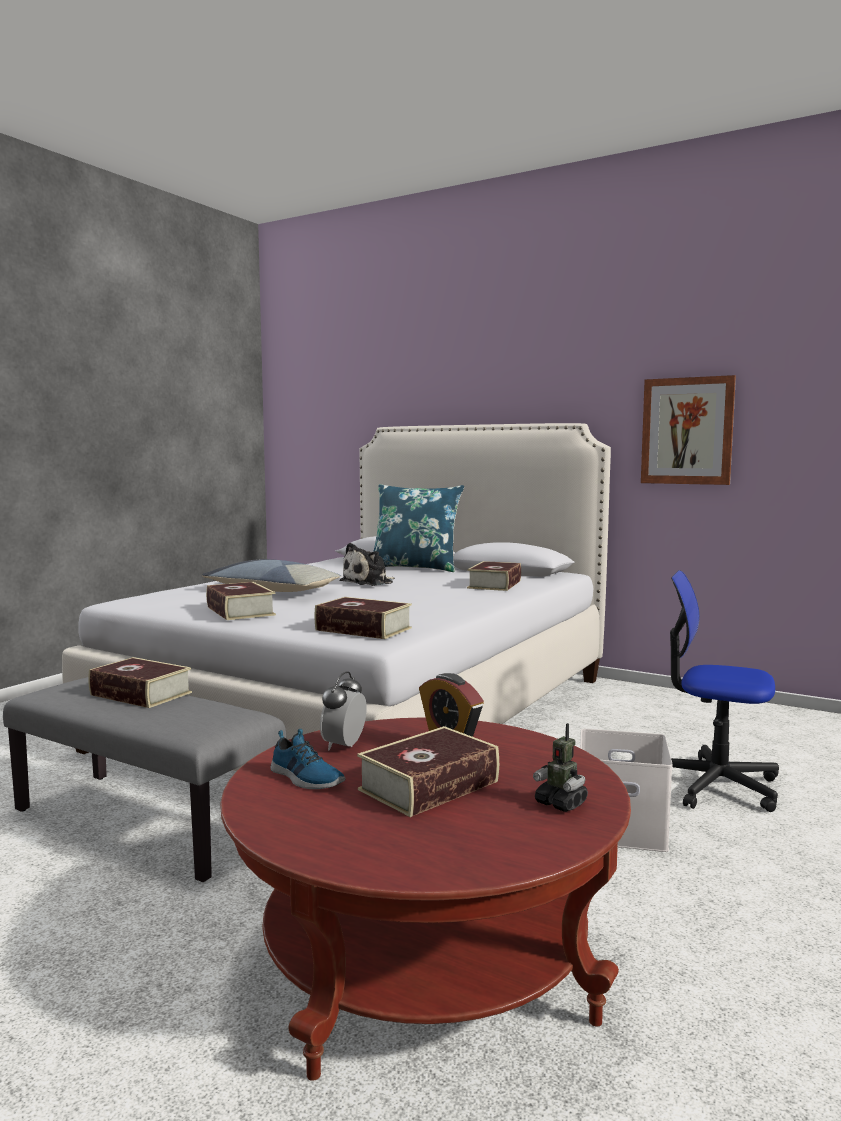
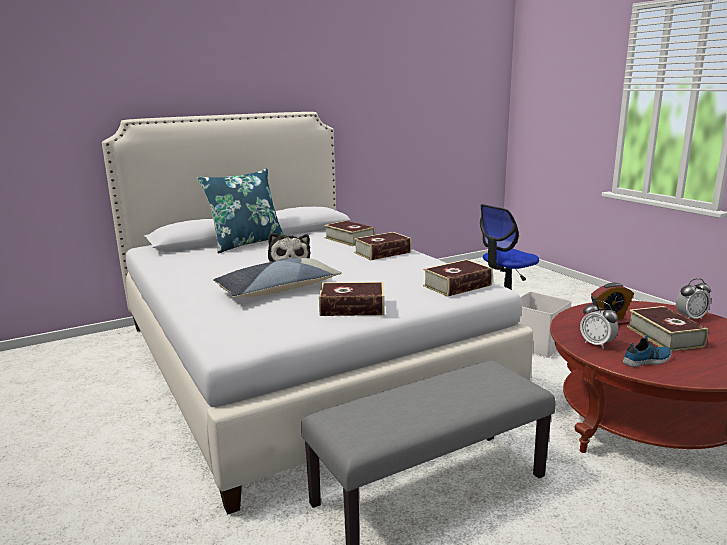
camera: 60 degrees left, 10 degrees up
(141, 694) = (414, 395): book -> book (382, 252)
(561, 803) = (690, 318): toy robot -> alarm clock
(687, 431) = (370, 115): picture -> none

